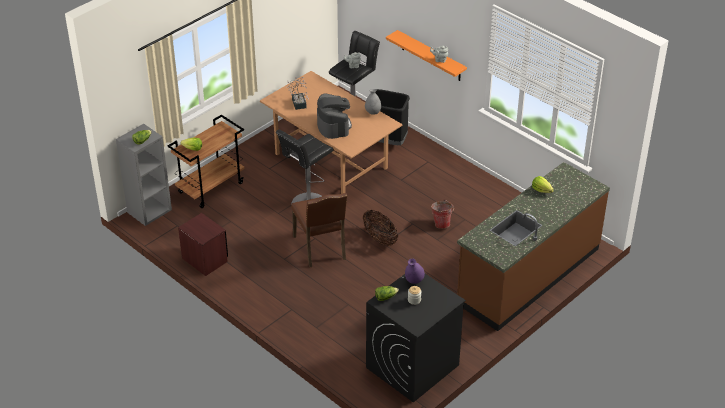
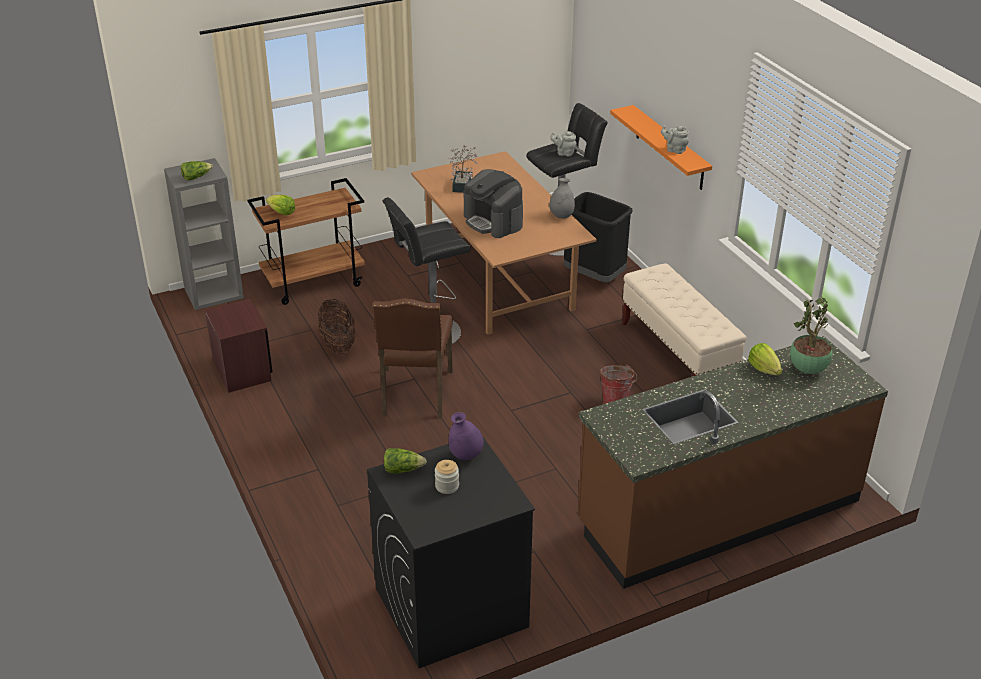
camera: 20 degrees right, 5 degrees down
(333, 125) = (493, 221): coffee machine -> coffee machine turned 135 degrees clockwise
(380, 238) = (509, 401): basket -> basket (338, 344)
(462, 183) = (677, 354): none -> beige bench
(564, 185) = (807, 370): none -> potted plant

